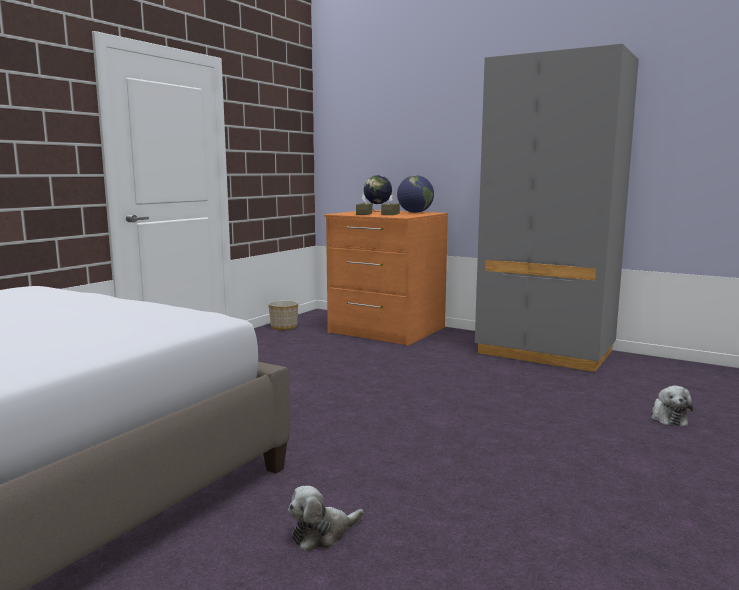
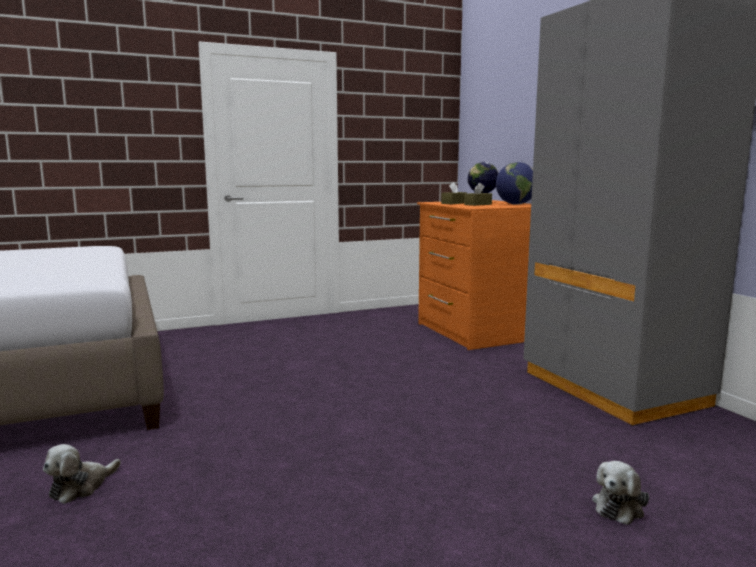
camera: 35 degrees right, 0 degrees up
(284, 327) = (391, 313): planter -> none
(322, 534) = (81, 487): plush toy -> plush toy turned 60 degrees counterclockwise

